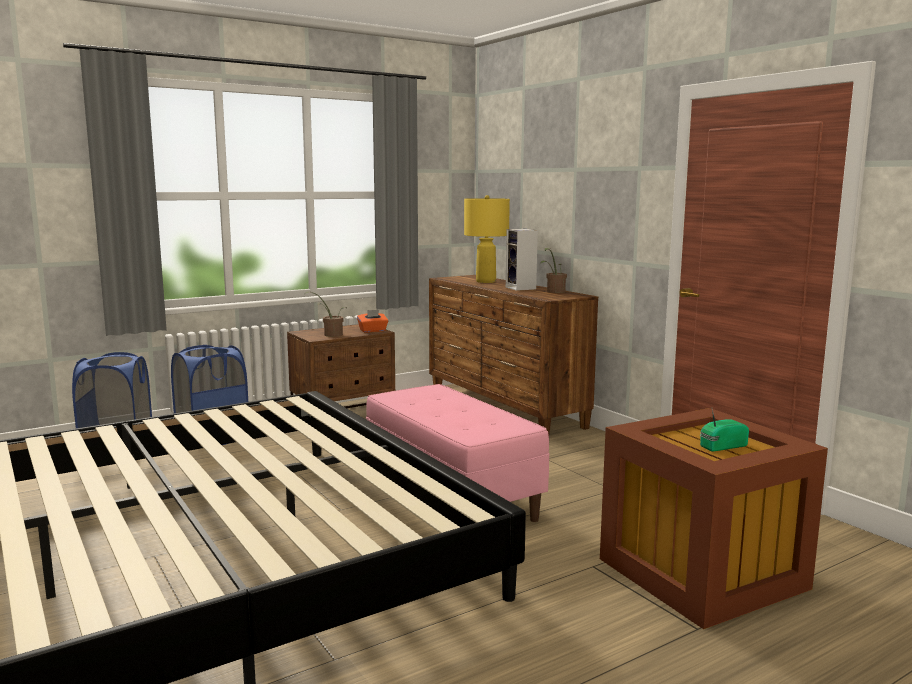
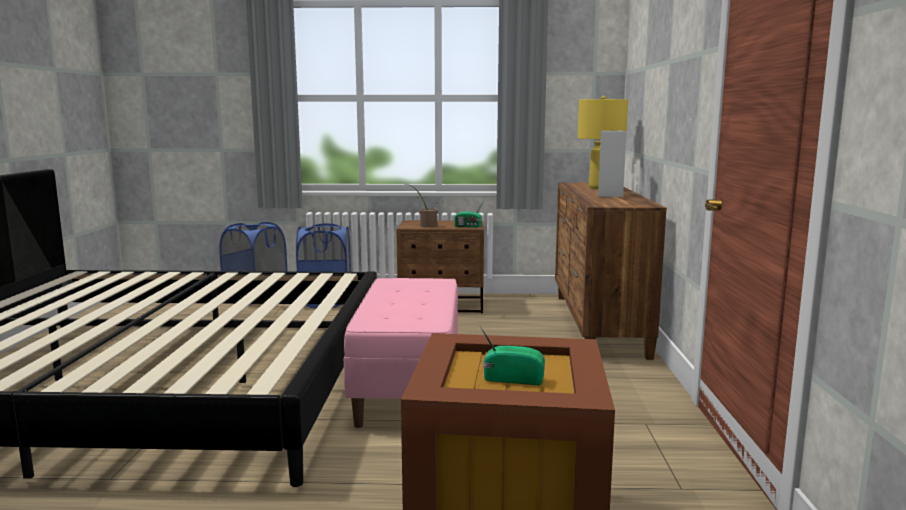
camera: 35 degrees right, 0 degrees up
(373, 331) = (468, 226): orange tissue box -> radio
(554, 291) = (633, 200): potted plant -> none

